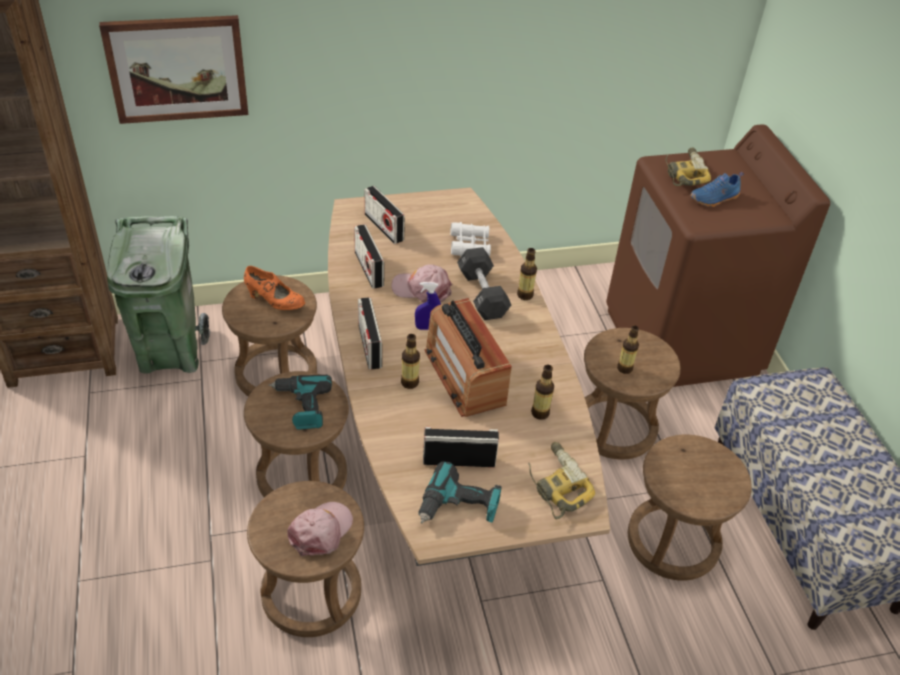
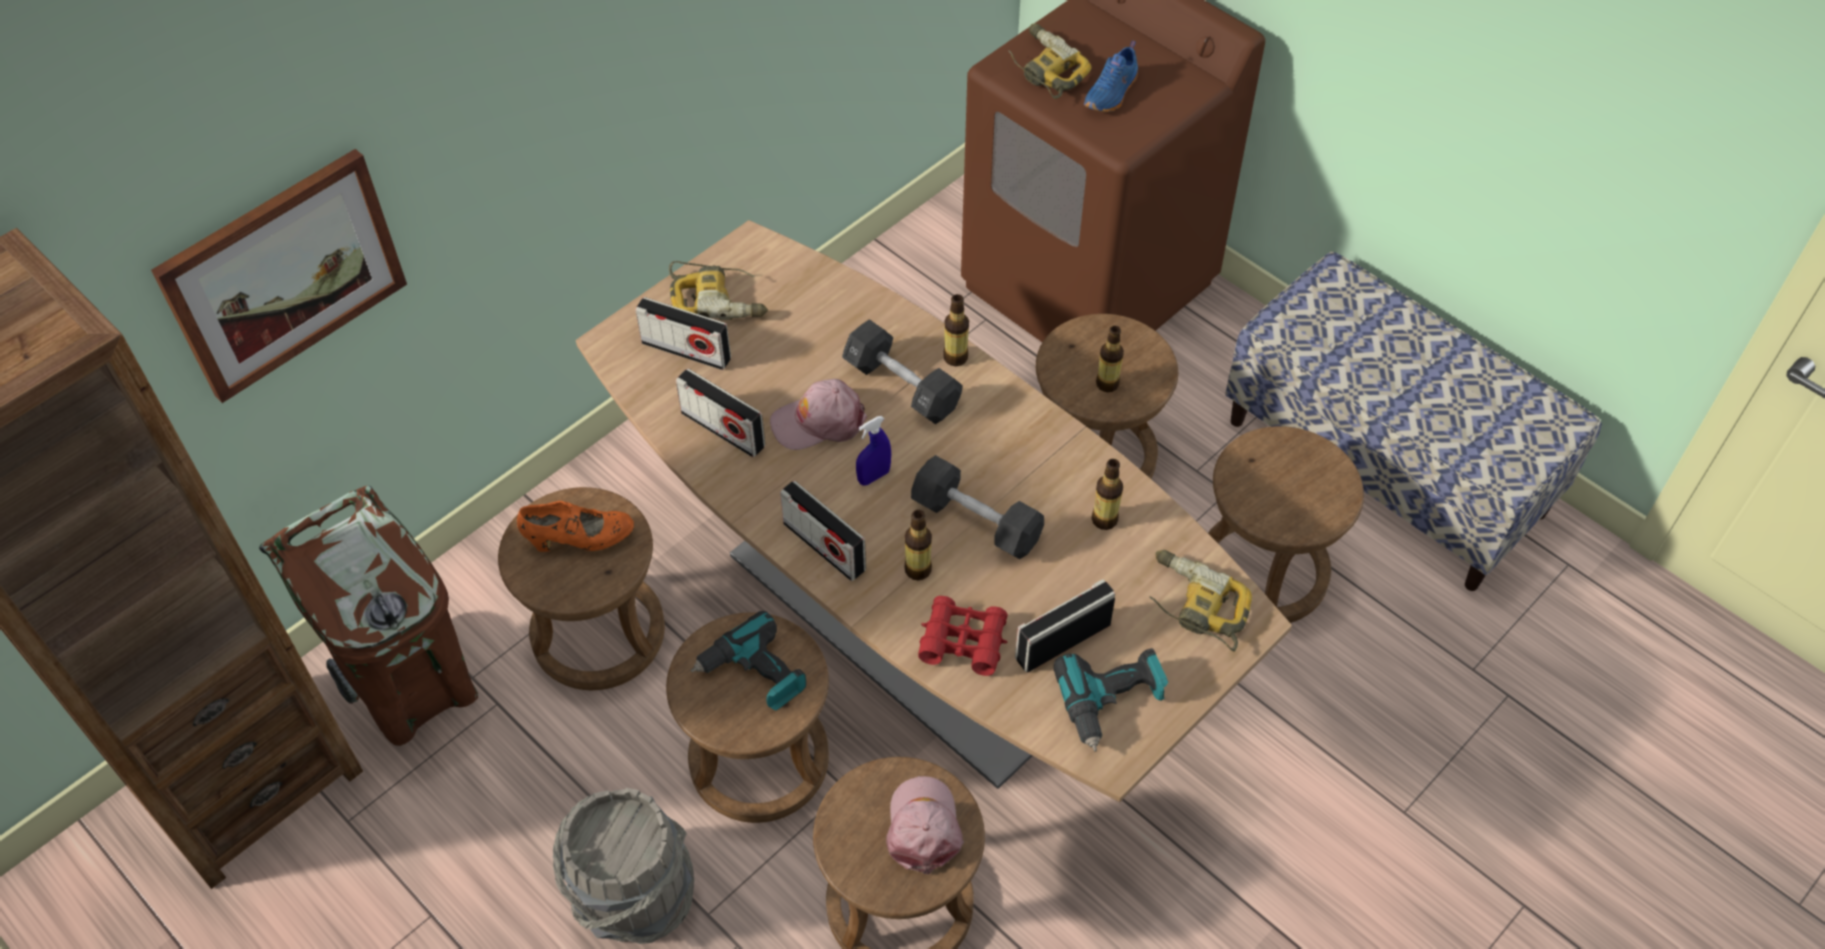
camera: 30 degrees left, 10 degrees up
(170, 353) = (415, 691): green trash can -> brown trash can
(182, 504) = (633, 896): none -> grey bucket
(402, 430) = (963, 641): none -> red binoculars
(422, 213) = (718, 299): none -> power drill
(464, 376) = (976, 521): radio -> black dumbbell
(470, 245) = (825, 317): white binoculars -> none

